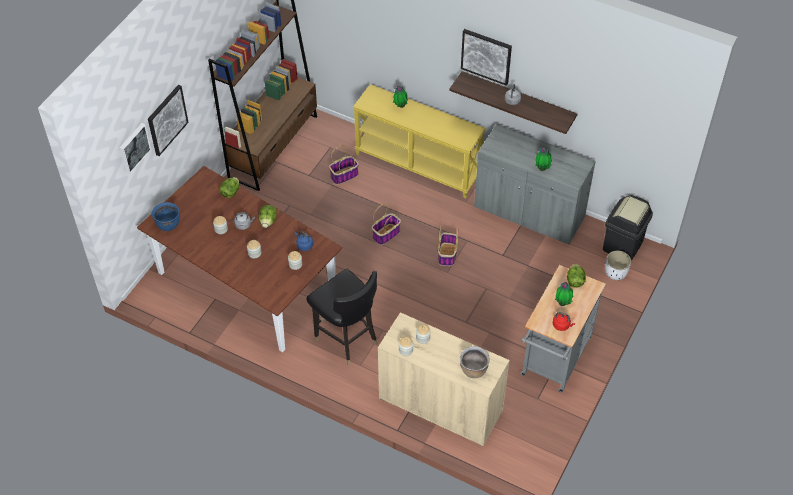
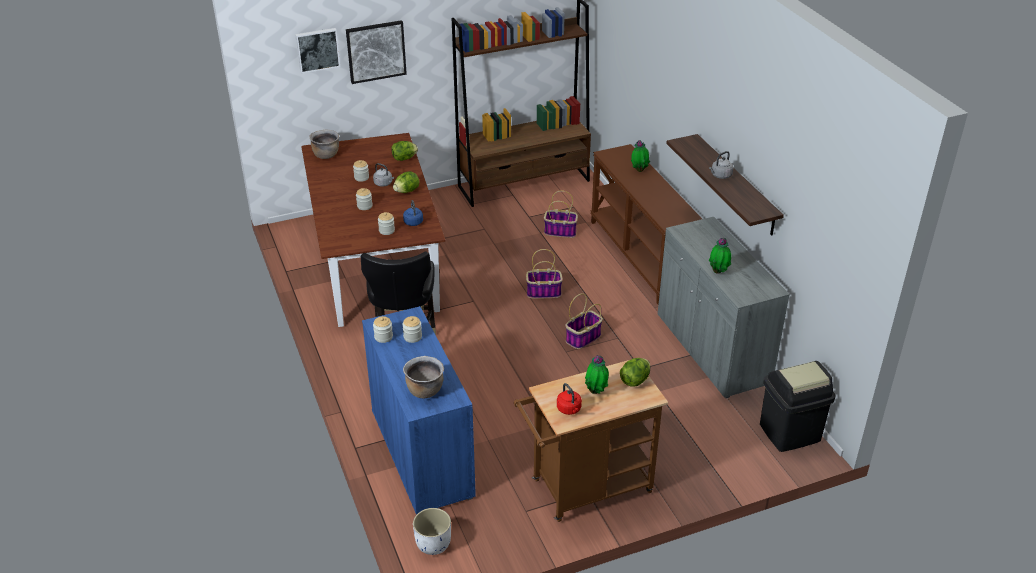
camera: 40 degrees right, 15 degrees down
(168, 224) = (326, 155): blue cooking pot -> brown cooking pot
(418, 164) = (642, 257): yellow console table -> brown console table
(440, 404) = (422, 453): beige cabinet -> blue cabinet
(486, 56) = (718, 113): picture -> none
(554, 361) = (585, 489): grey cart -> brown cart
(616, 273) = (751, 453): white planter -> white planter (433, 544)

